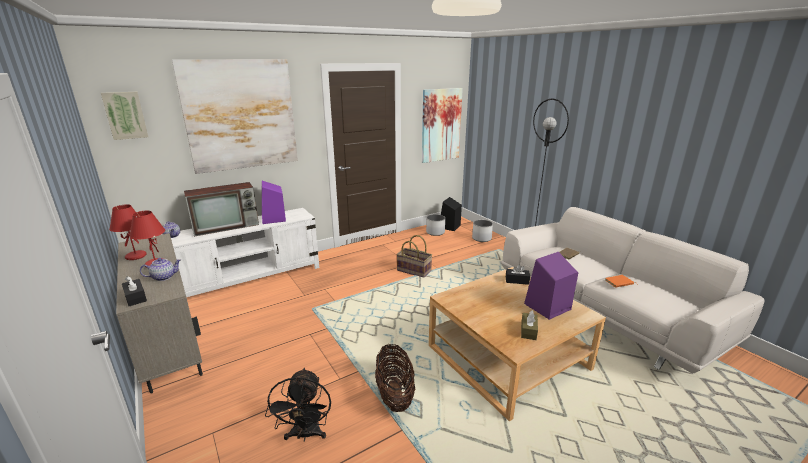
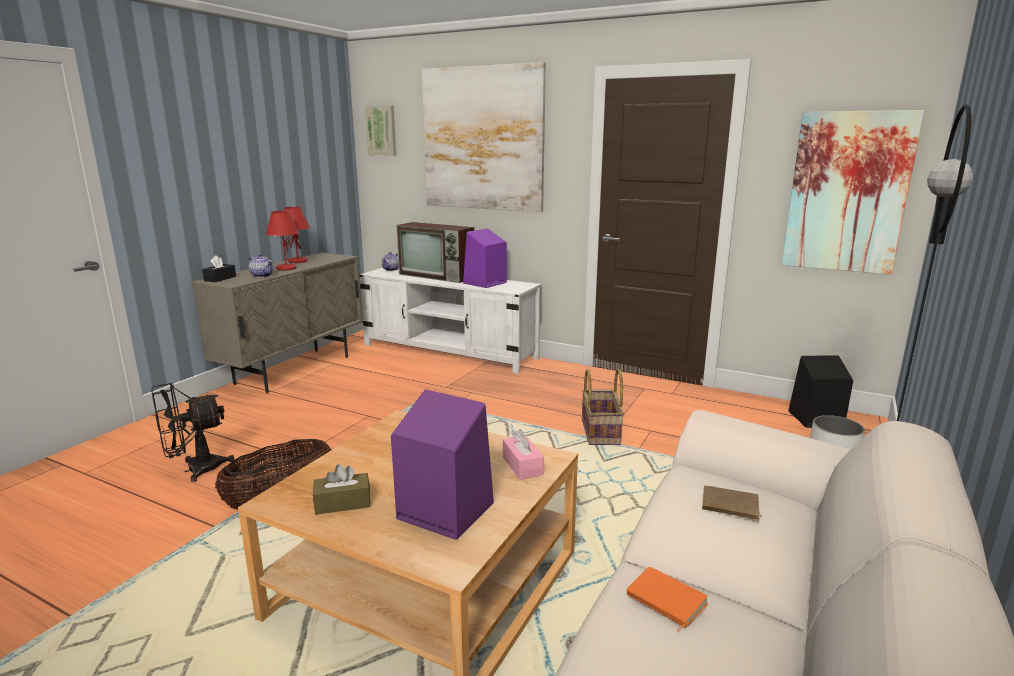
camera: 60 degrees right, 5 degrees down
(435, 232) = (765, 413): white planter -> none
(517, 280) = (522, 466): black tissue box -> pink tissue box

